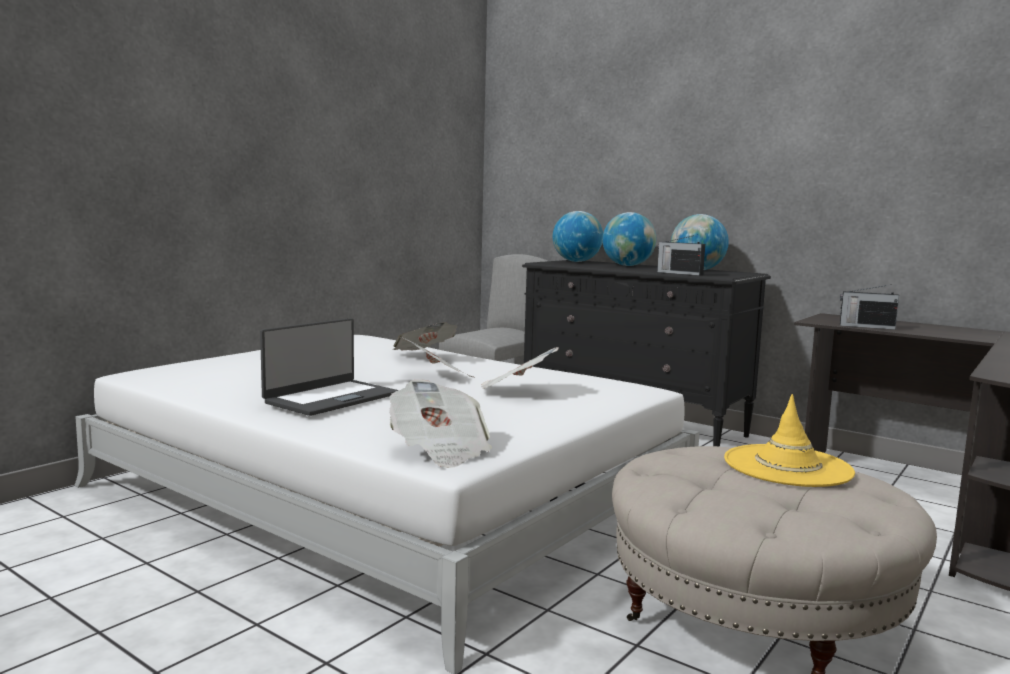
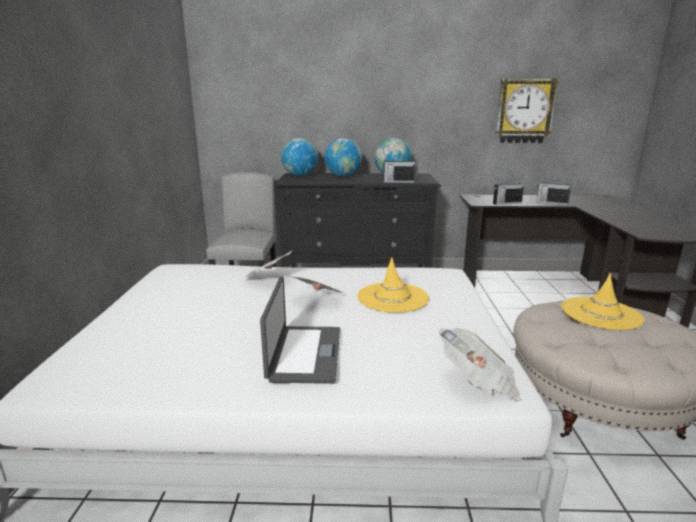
camera: 35 degrees left, 10 degrees up
(515, 390) = (392, 298): newspaper -> yellow hat
(942, 177) = (524, 111): none -> wall clock
(958, 335) = (551, 203): none -> radio

